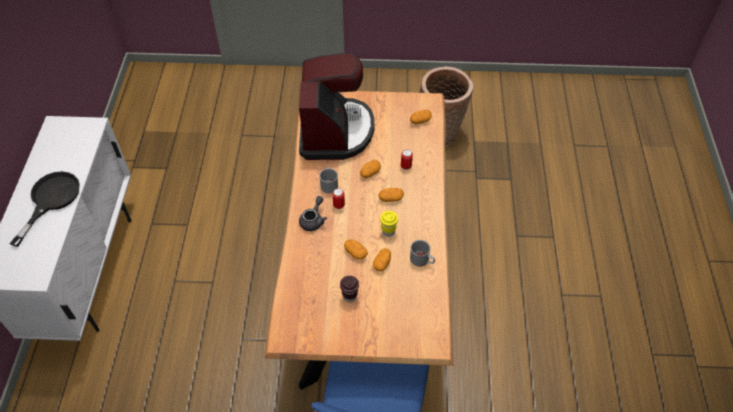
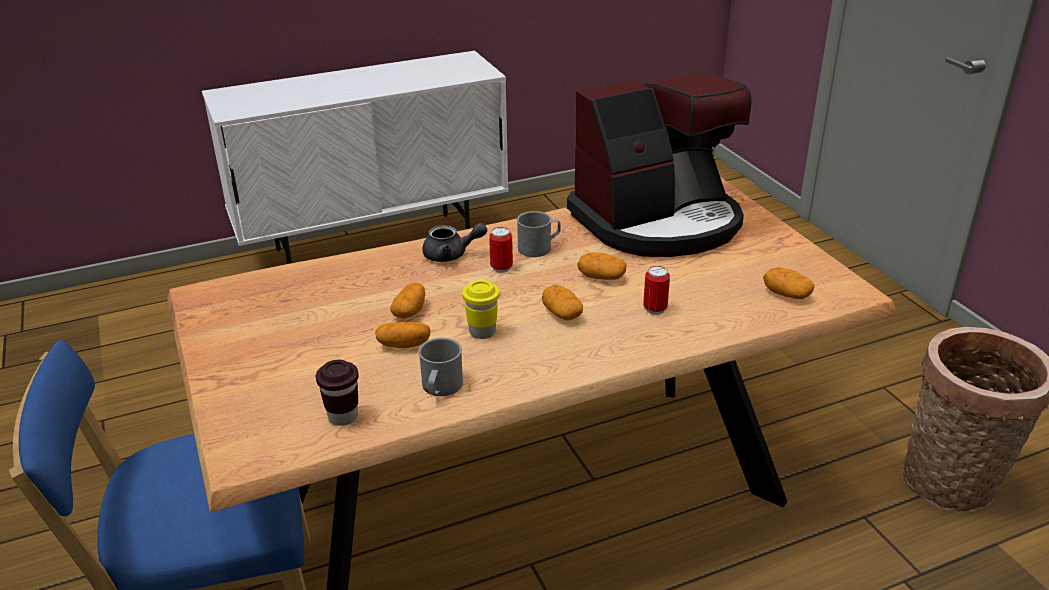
camera: 65 degrees right, 20 degrees down
(51, 200) = (349, 87): black frying pan -> none
(349, 296) = (311, 331): brown cup -> brown cup (343, 416)

